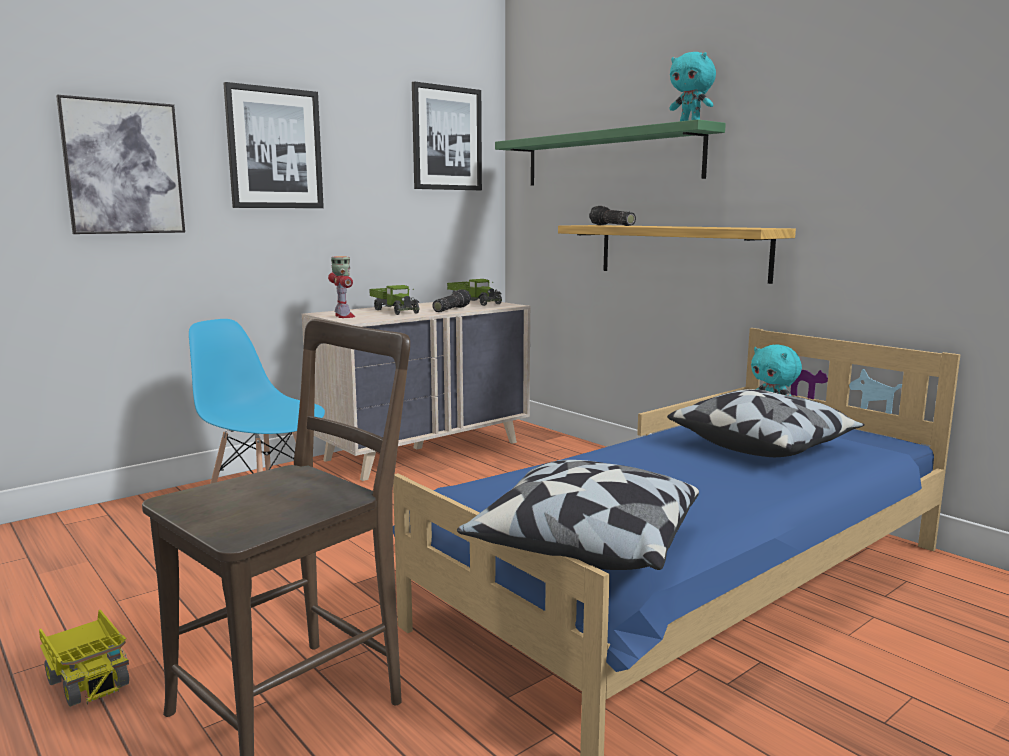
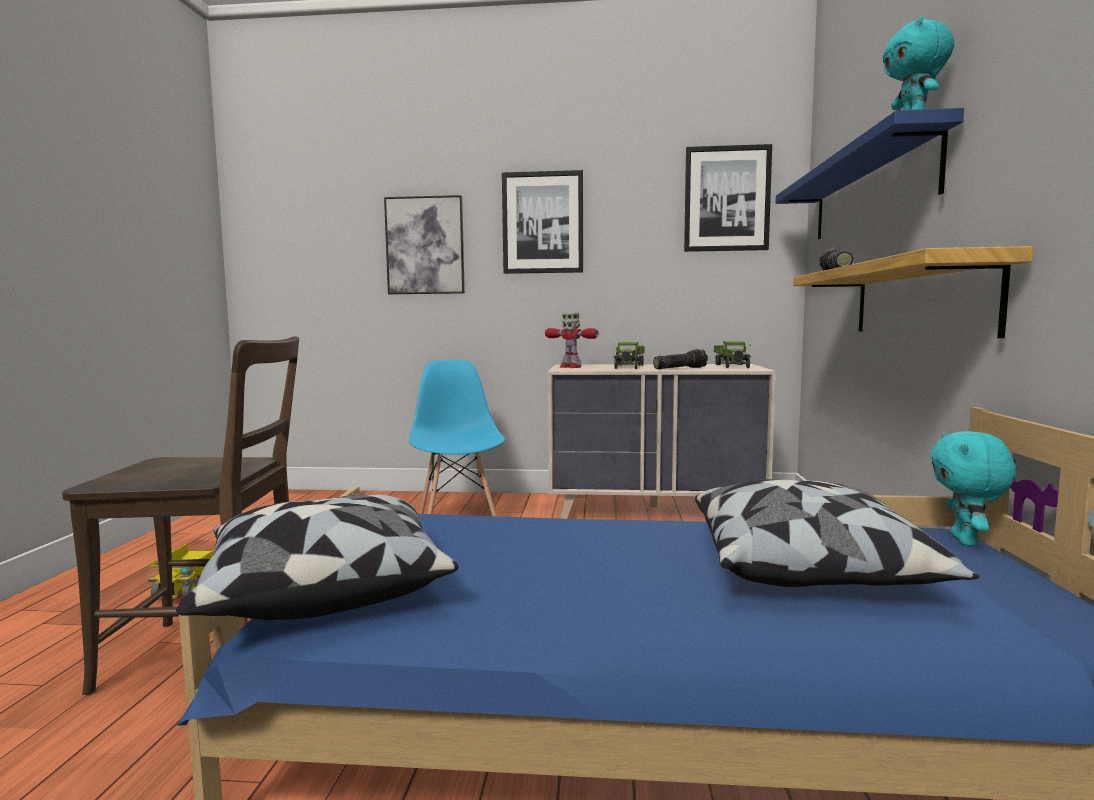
camera: 45 degrees right, 5 degrees down
(344, 316) = (570, 367): toy robot -> toy robot turned 105 degrees clockwise
(609, 158) = (869, 192): green shelf -> blue shelf

